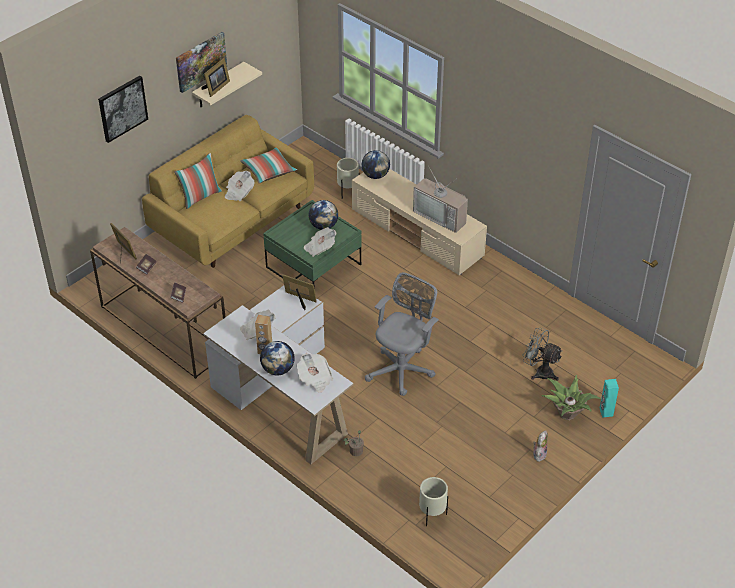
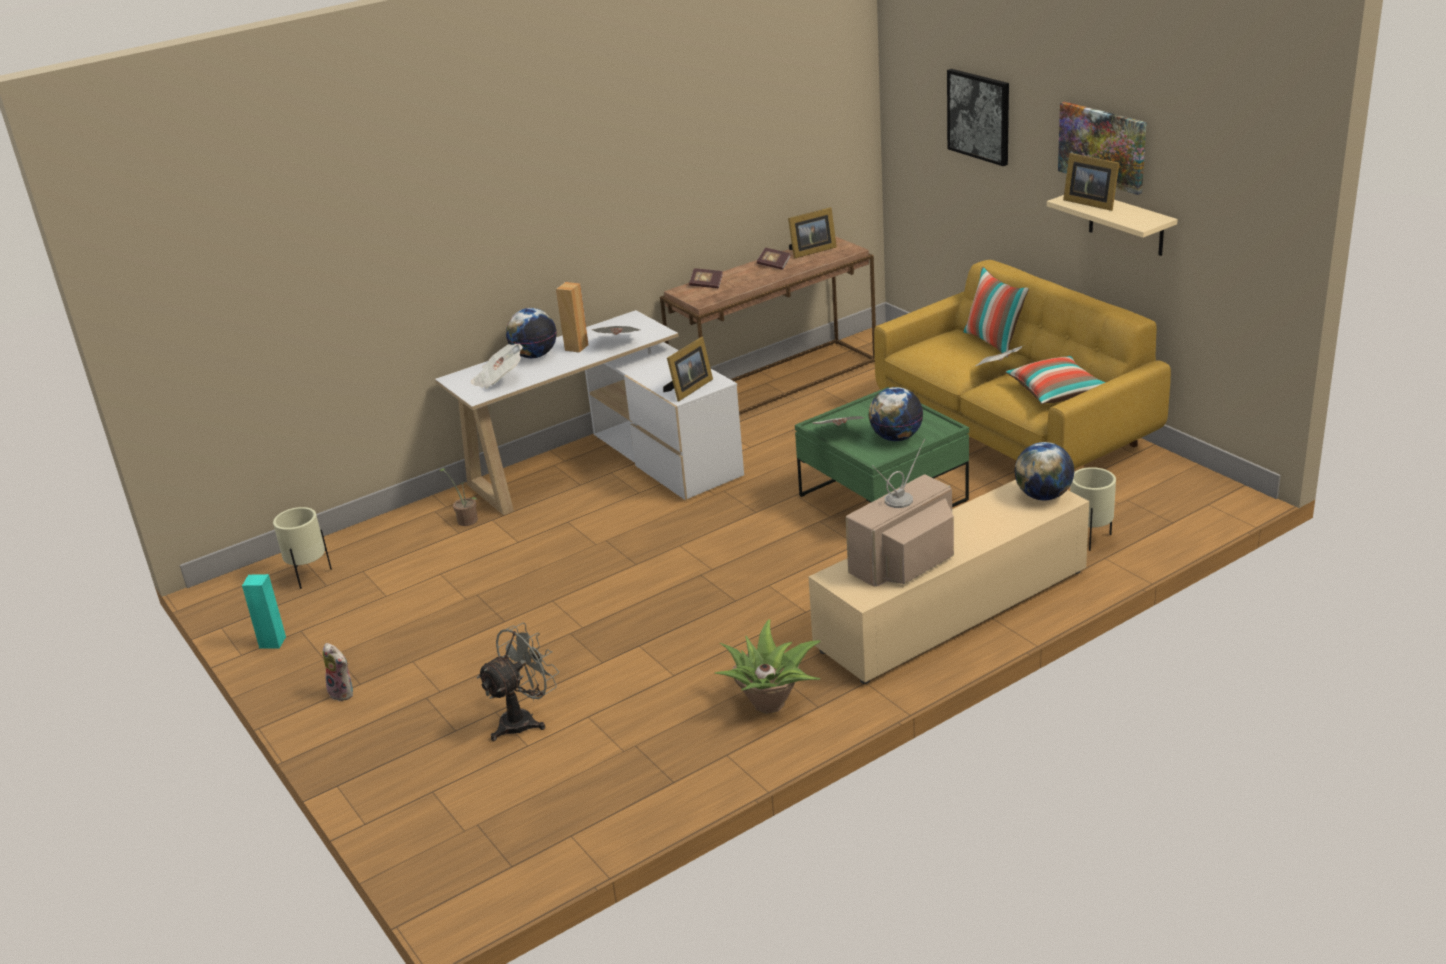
camera: 105 degrees right, 15 degrees down
(402, 369) = (607, 570): grey office chair -> none
(566, 413) = (408, 738): potted plant -> potted plant (770, 703)
(606, 412) = (380, 790): turquoise speaker -> turquoise speaker (272, 642)

